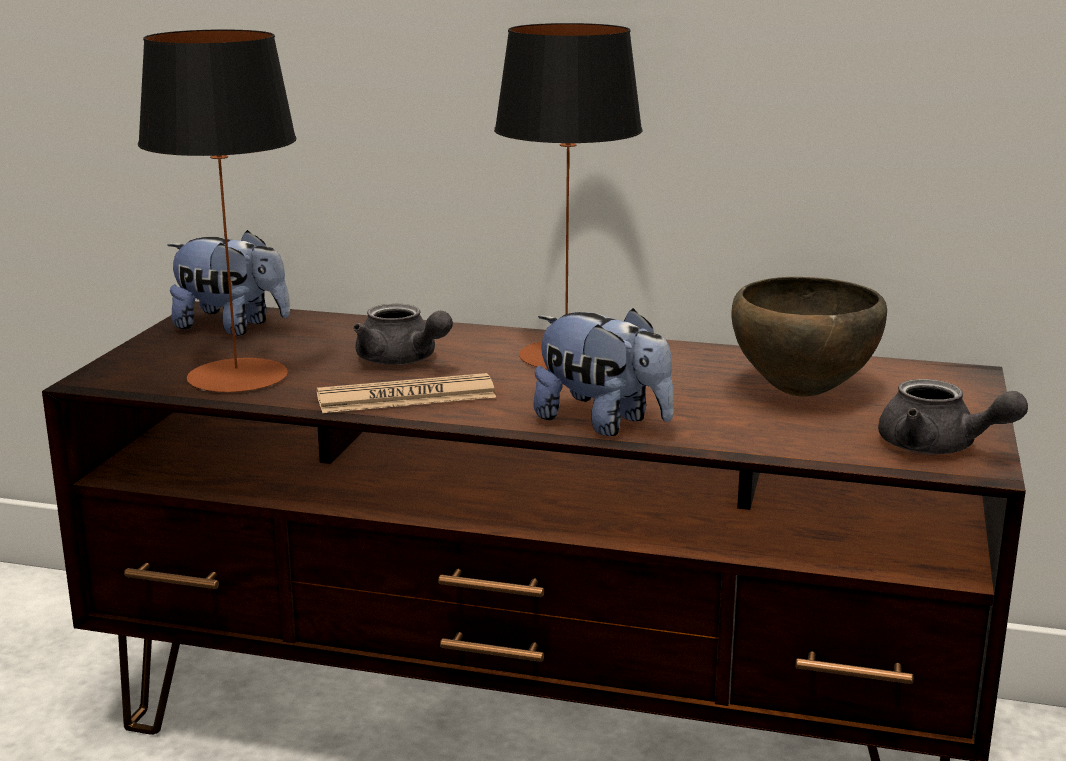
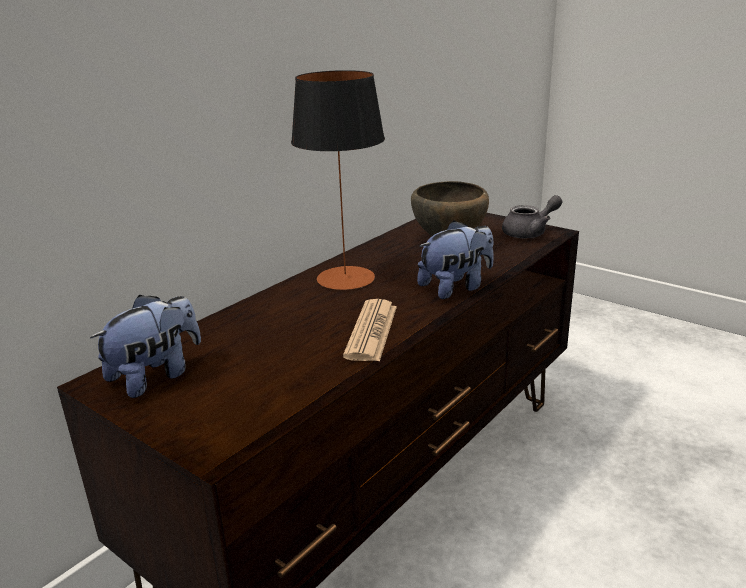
camera: 65 degrees left, 5 degrees up
(237, 376) = (273, 385): table lamp -> none
(402, 361) = (304, 323): grey teapot -> none

